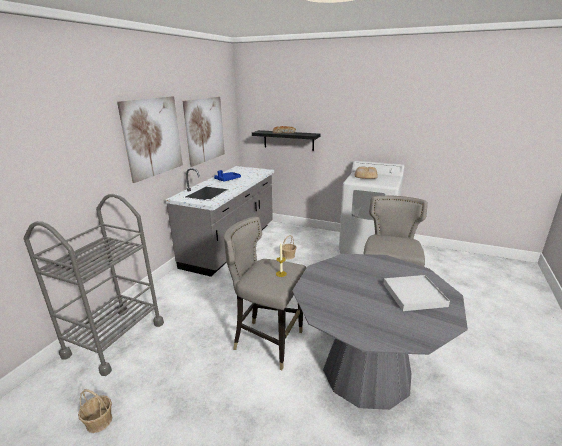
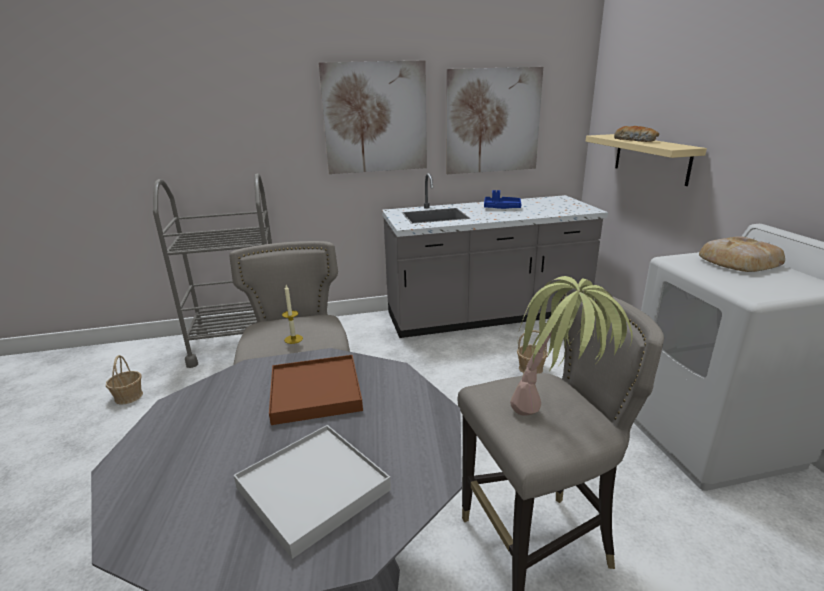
camera: 55 degrees right, 0 degrees up
(288, 140) = (651, 158): black shelf -> beige shelf
(346, 278) = (316, 392): none -> brown tray
(401, 242) = (559, 414): none -> potted plant

